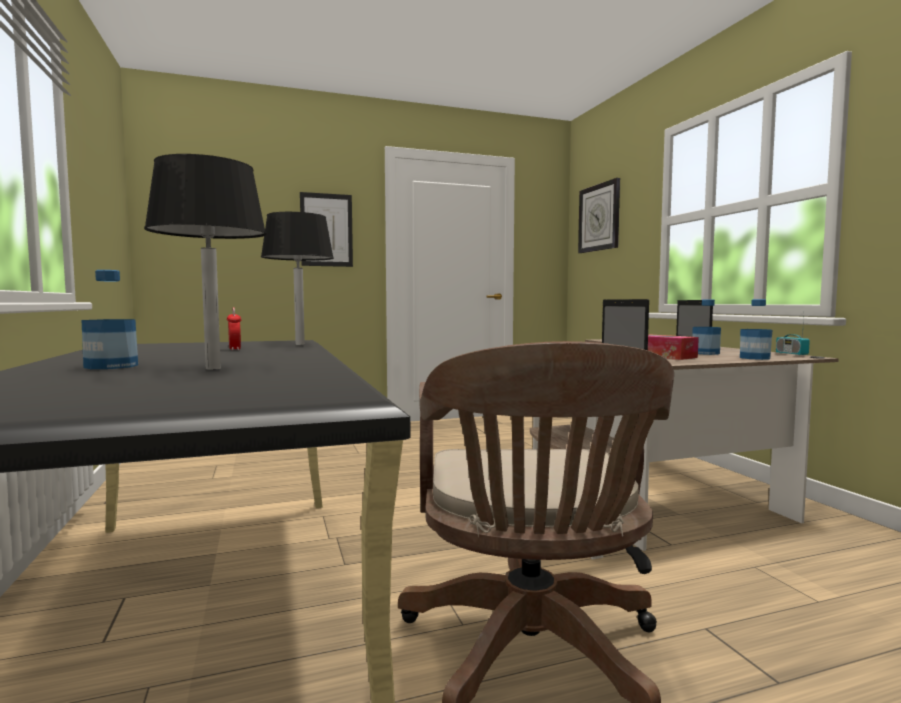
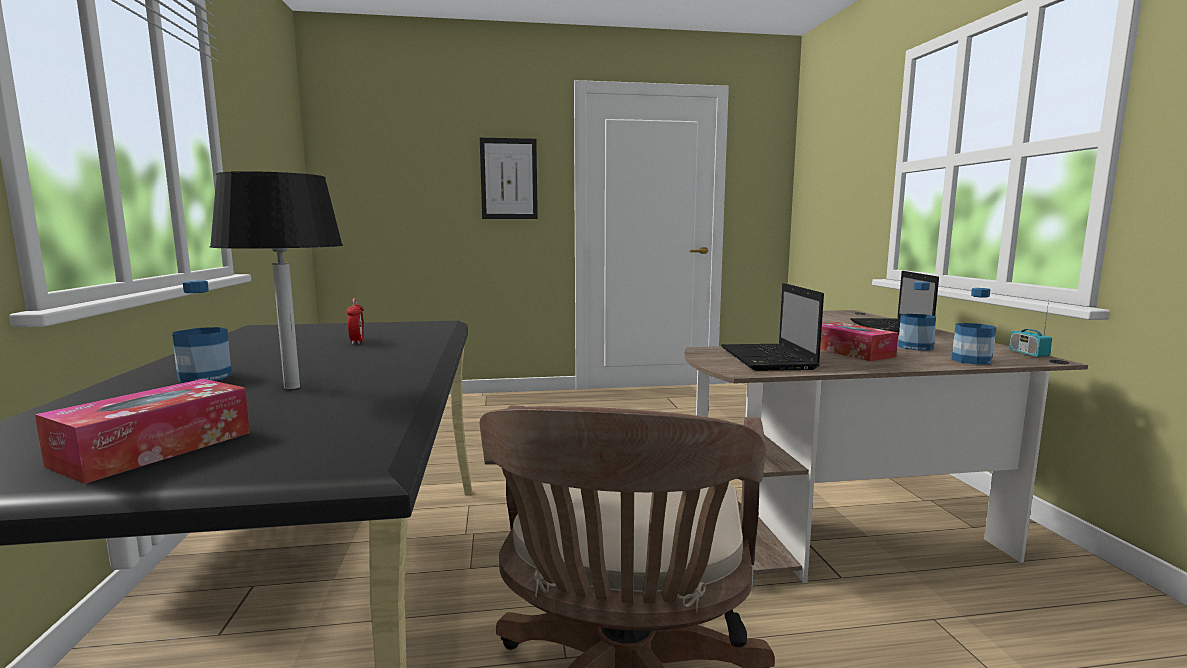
camera: 10 degrees right, 5 degrees up
(131, 396) = (154, 448): none -> tissue box
(300, 344) = (433, 332): black table lamp -> none
(599, 217) = (827, 158): wall clock -> none

